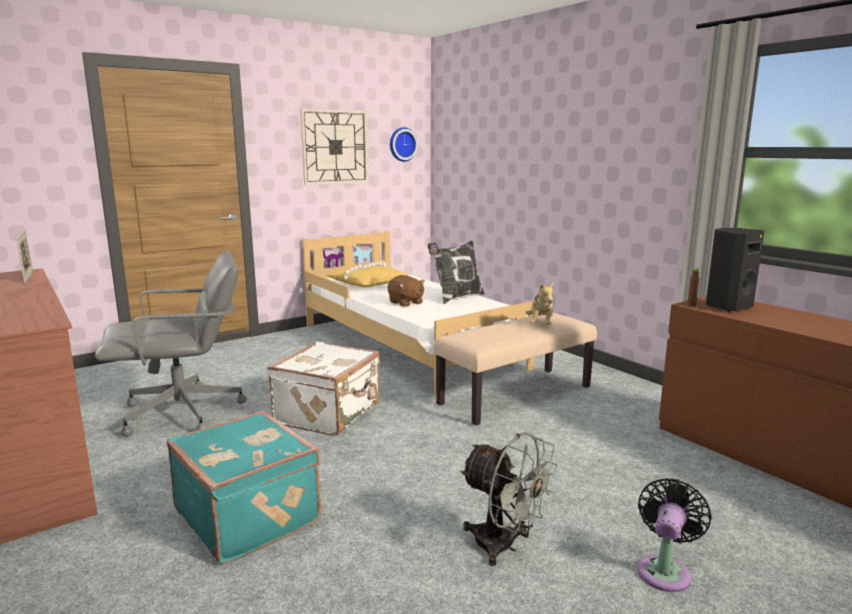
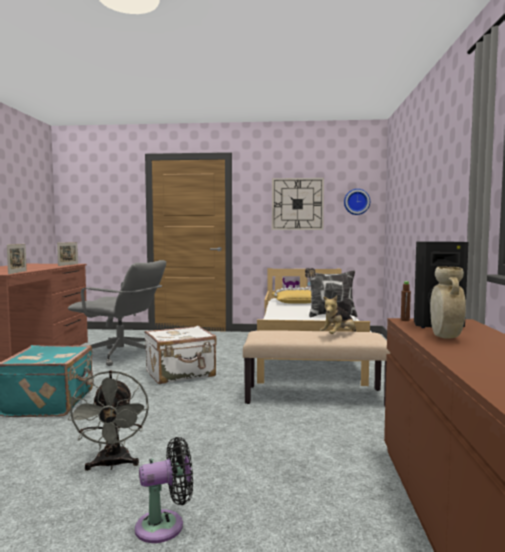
camera: 40 degrees right, 10 degrees down
(57, 315) = (17, 272): none -> picture frame
(405, 303) = (286, 313): brown plush toy -> none
(774, 319) = (445, 337): none -> beige vase

